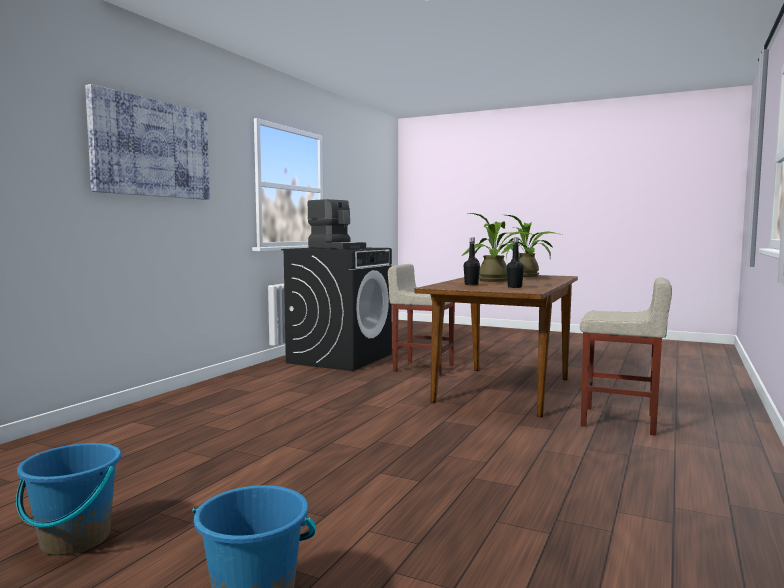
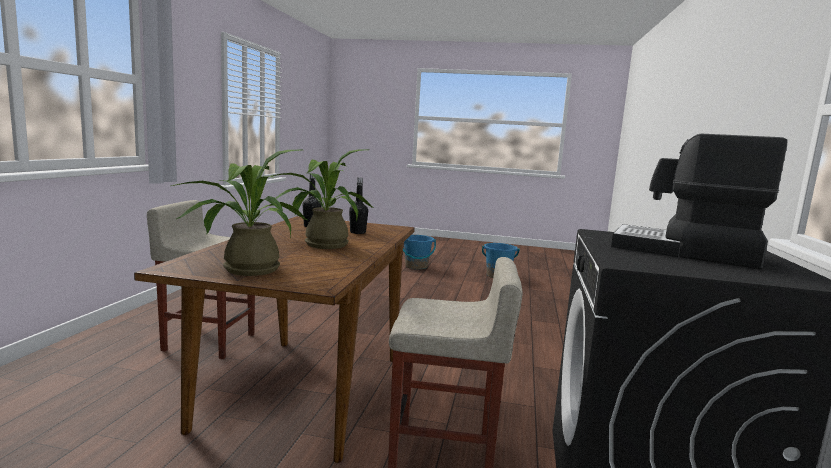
camera: 165 degrees right, 5 degrees up
(151, 148) = (722, 95): picture -> none

